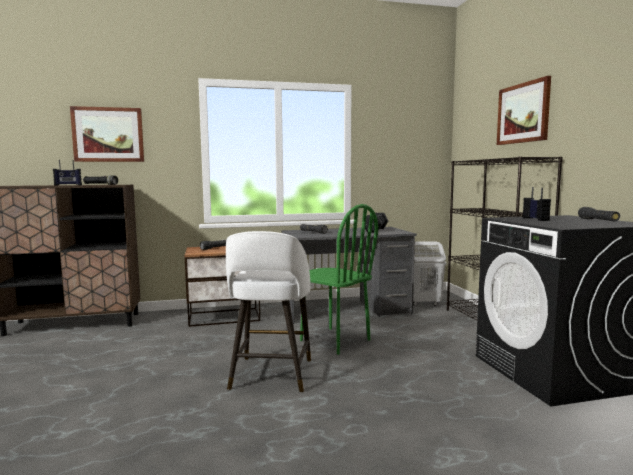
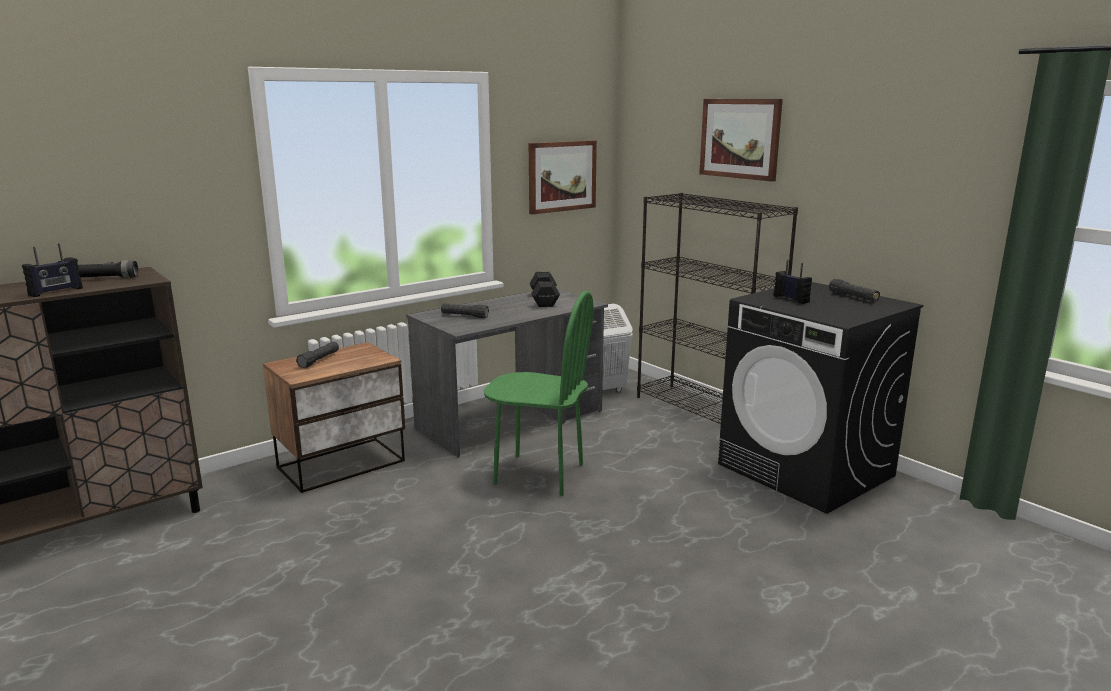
camera: 25 degrees left, 10 degrees up
(108, 134) = (90, 179): picture -> picture (561, 176)
(271, 375) = (506, 547): white stool -> none

